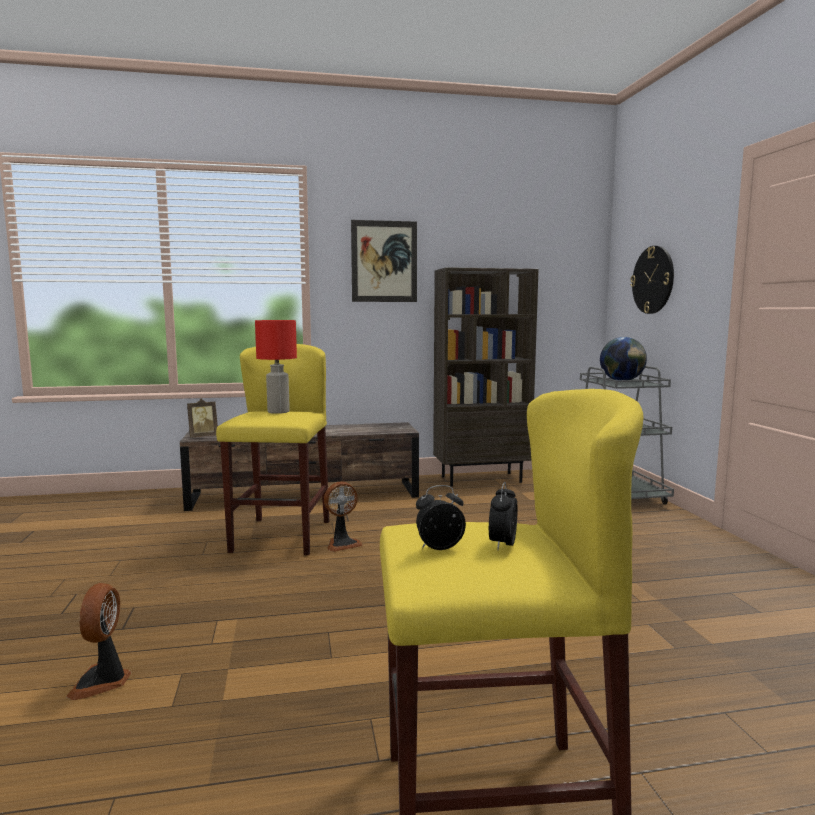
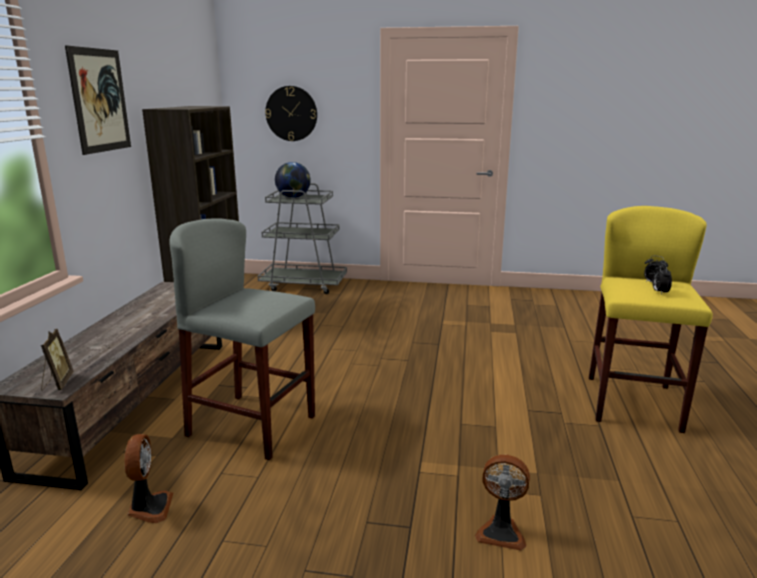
camera: 70 degrees left, 10 degrees up
(279, 412) = (246, 297): red table lamp -> none
(281, 536) = (252, 426): yellow stool -> grey stool
(342, 544) = (302, 397): fan -> fan (149, 508)

